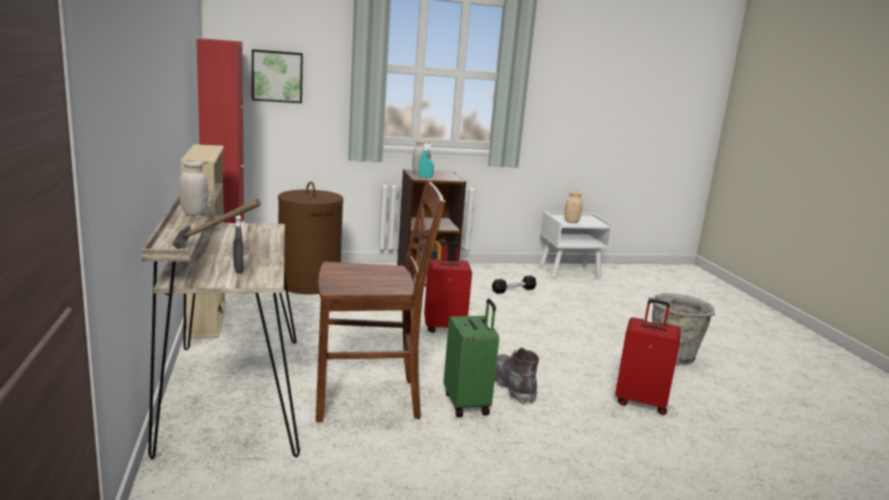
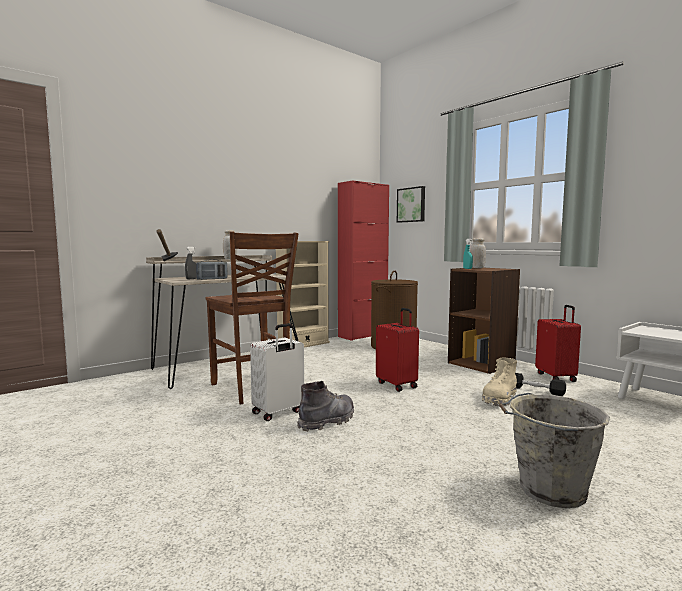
camera: 65 degrees right, 10 degrees down
(270, 262) = (212, 279): none -> radio
(467, 403) = (278, 412): green suitcase -> white suitcase
(520, 307) = (499, 398): none -> beige boot
(571, 222) = (652, 332): beige jar -> none
(641, 402) = (379, 482): red suitcase -> red suitcase (556, 377)

